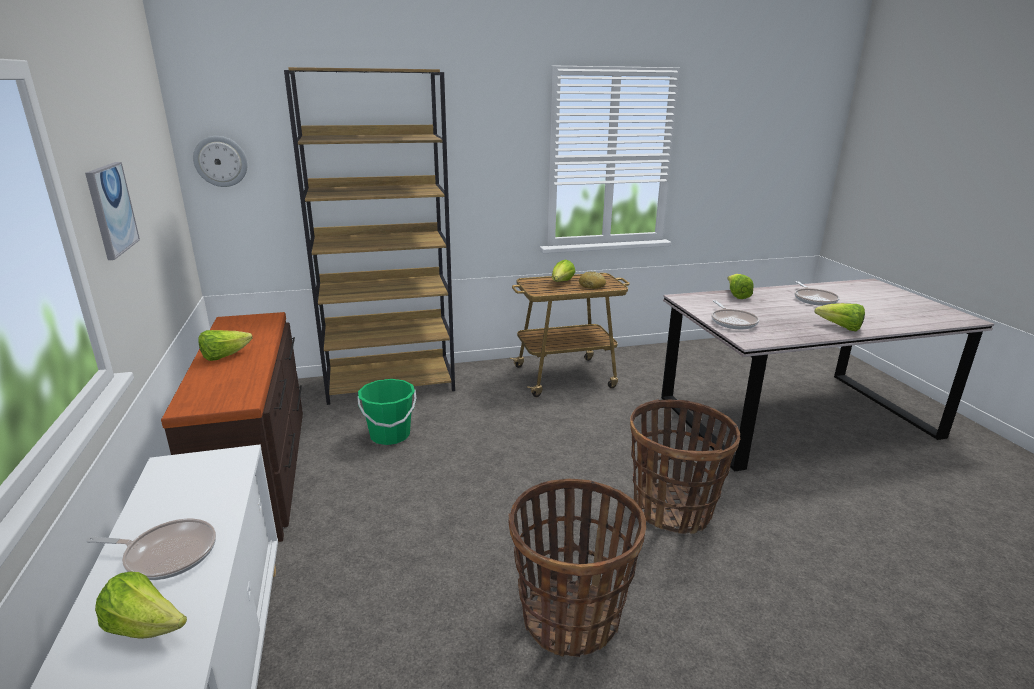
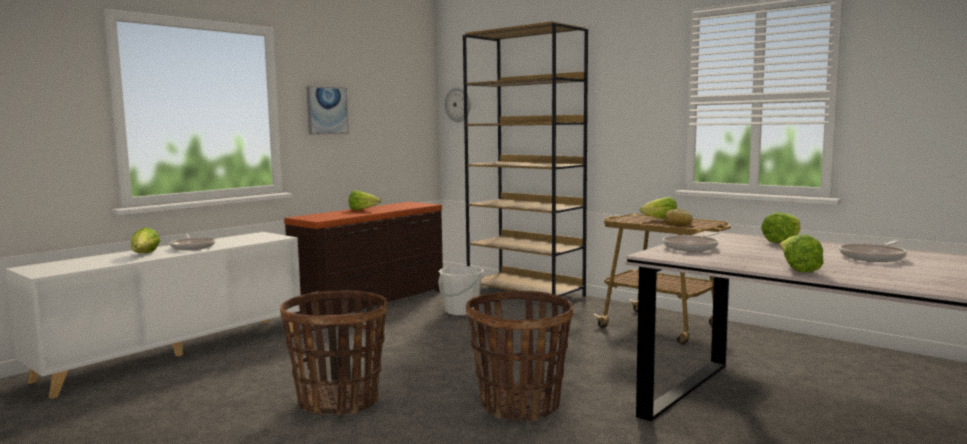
camera: 55 degrees right, 15 degrees down
(390, 435) = (461, 311): green bucket -> white bucket

